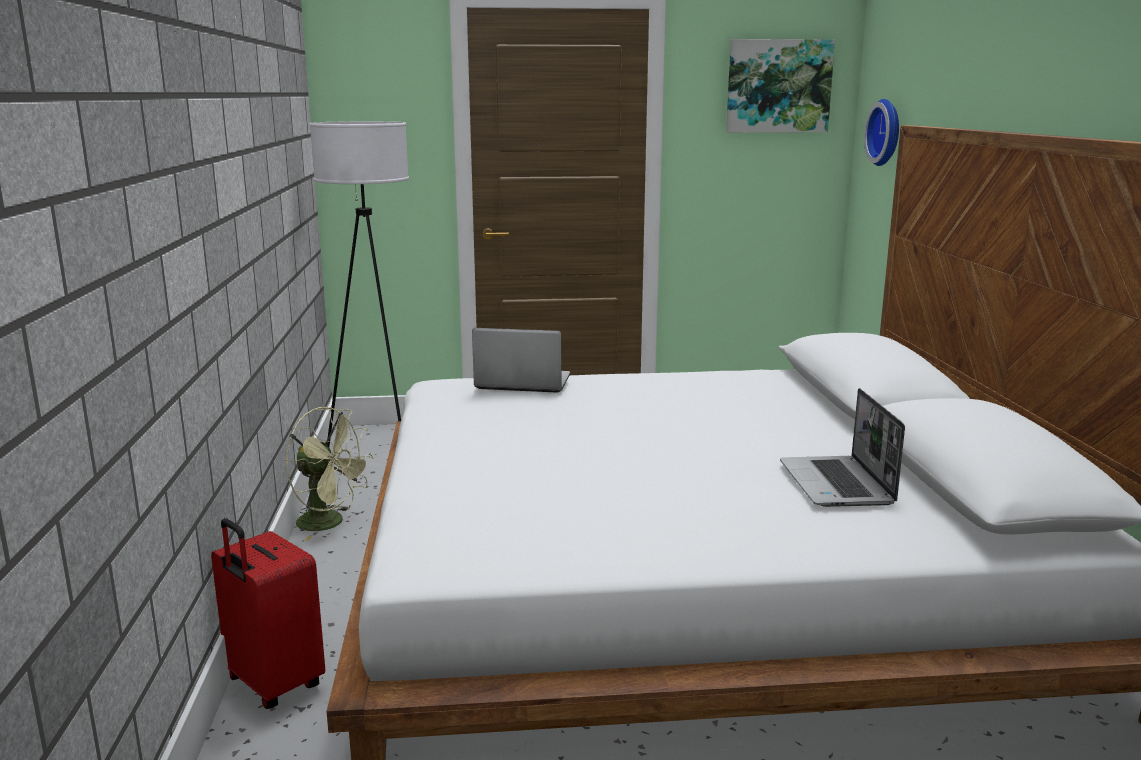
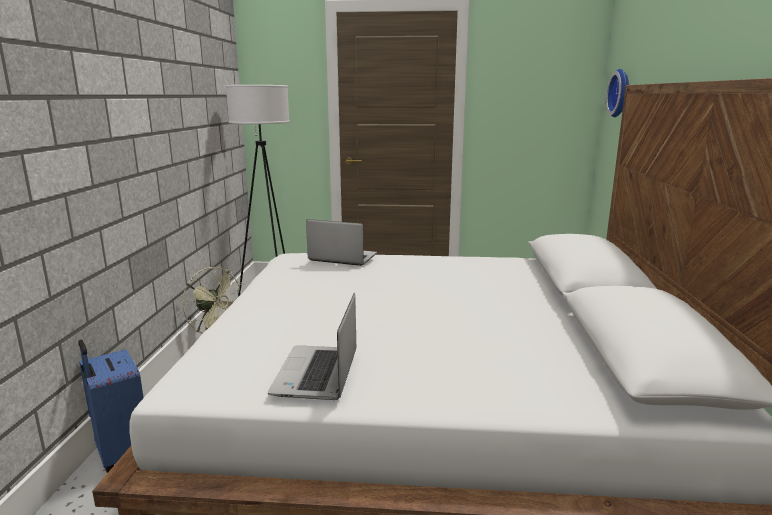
camera: 10 degrees right, 0 degrees up
(273, 684) = (121, 454): red suitcase -> blue suitcase
(778, 86) = (547, 63): picture -> none
(837, 484) = (528, 348): laptop -> laptop (317, 374)

